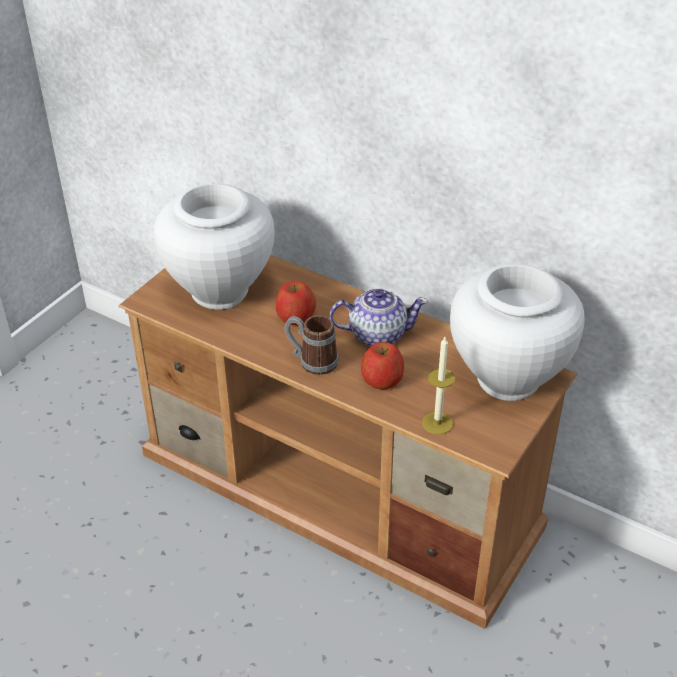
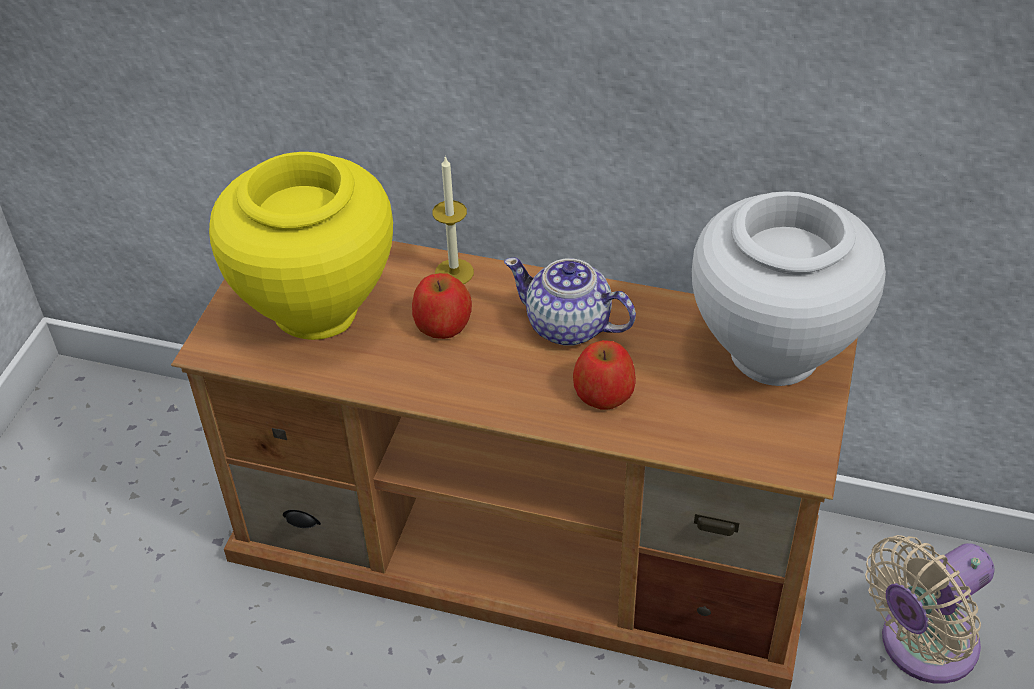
camera: 15 degrees left, 5 degrees up
(220, 291) = (316, 308): white vase -> yellow vase
(311, 361) = (494, 388): mug -> none
(377, 334) = (569, 326): teapot -> teapot turned 135 degrees counterclockwise
(437, 423) = (707, 441): candle -> candle (454, 272)
(592, 624) = (921, 647): none -> beige fan

